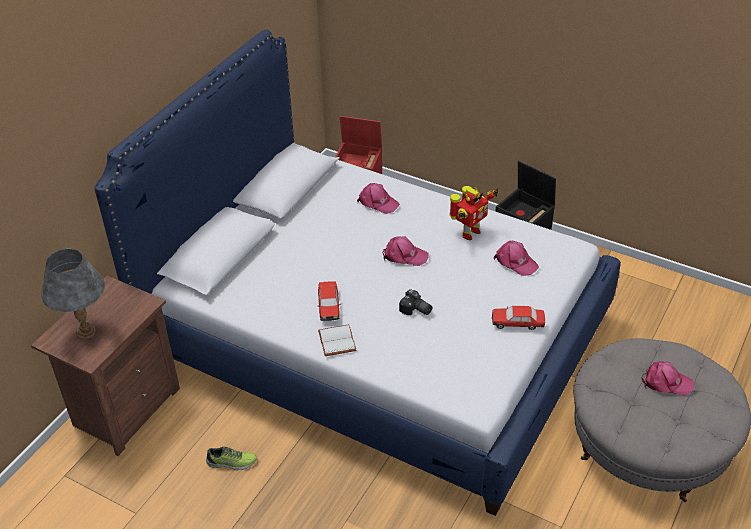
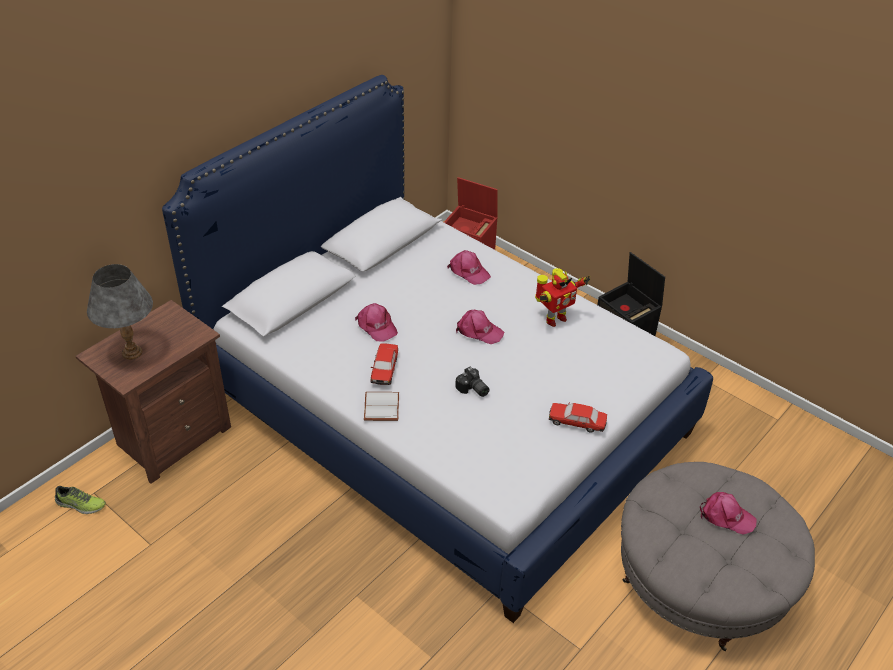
camera: 10 degrees right, 0 degrees up
(231, 462) = (259, 512): shoe -> shoe (80, 505)
(515, 262) = (594, 357): pink cap -> pink cap (376, 326)

